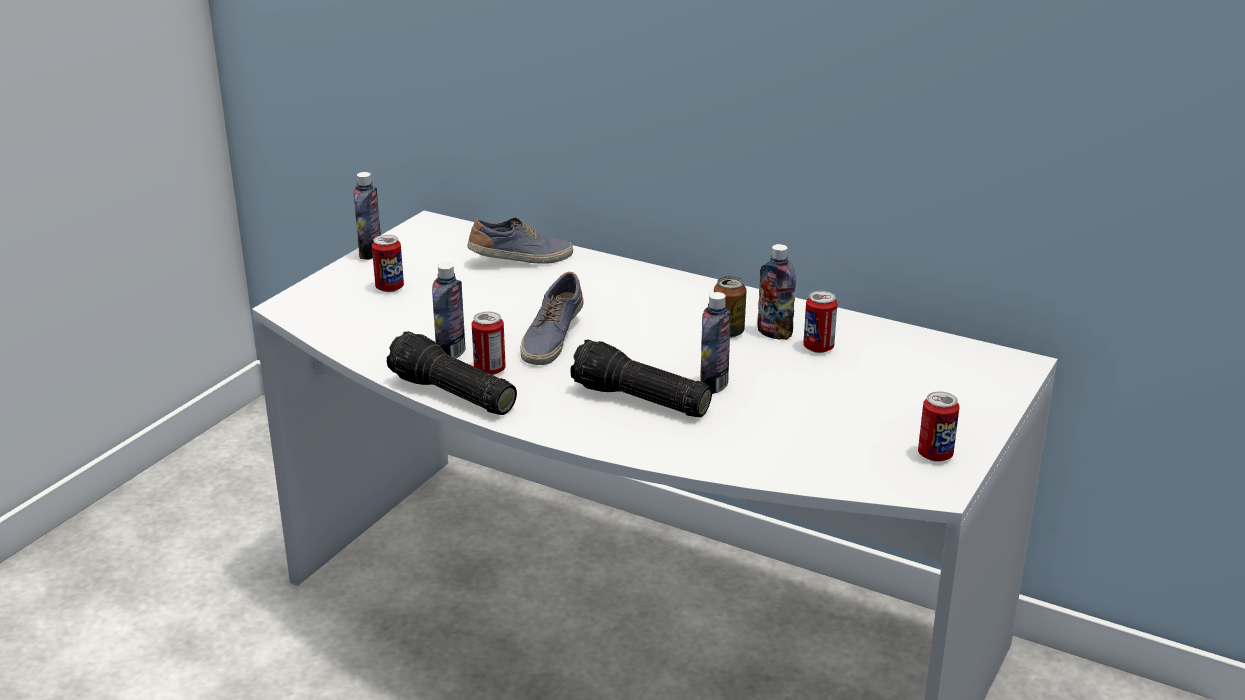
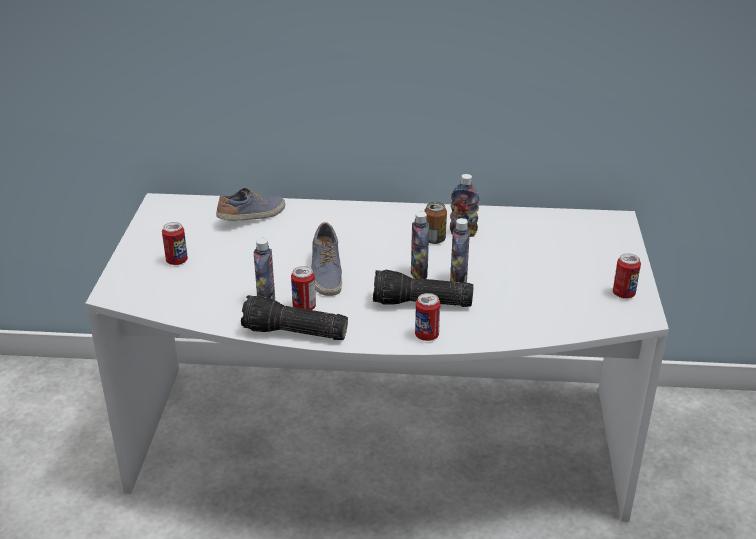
camera: 25 degrees left, 5 degrees up
(370, 253) = (138, 236): bottle -> bottle (419, 273)
(818, 348) = (497, 237): can -> can (426, 335)

